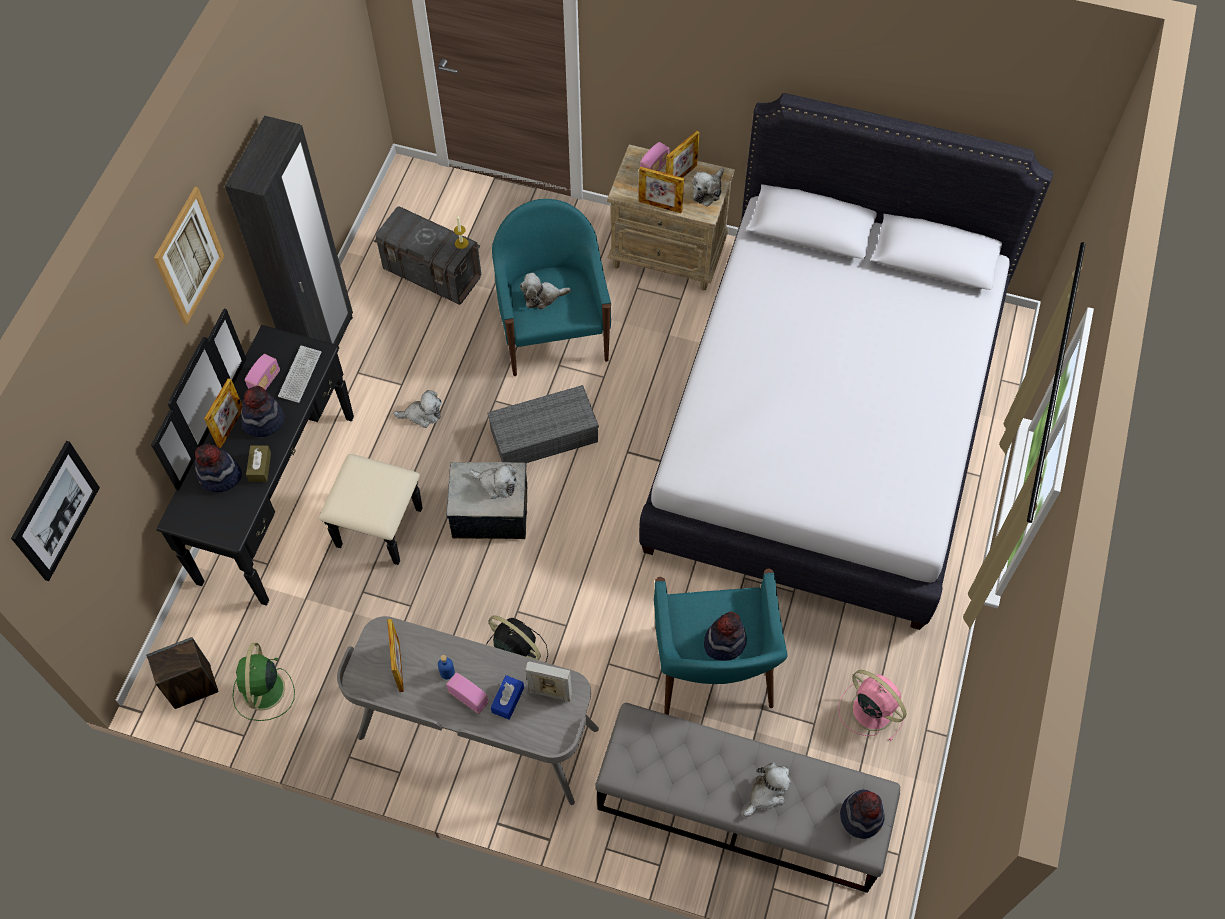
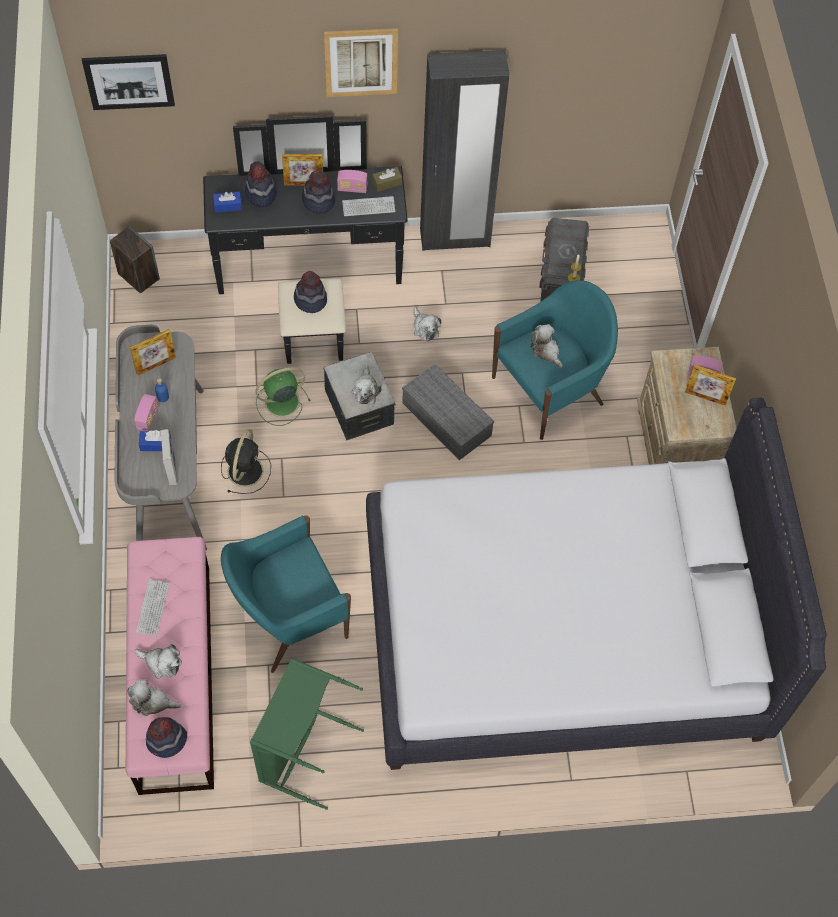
camera: 65 degrees right, 0 degrees up
(215, 516) = (228, 205): none -> blue tissue box
(260, 467) = (279, 215): brown tissue box -> brown tissue box (387, 183)
(263, 692) = (151, 320): green fan -> green fan (280, 403)
(660, 206) = (664, 392): picture frame -> none
(695, 782) = (153, 608): none -> keyboard
(708, 191) = (701, 423): plush toy -> plush toy (152, 702)
(724, 642) = (283, 593): hat -> hat (310, 300)
(740, 810) = (175, 676): grey bench -> pink bench
(870, 708) = (301, 750): pink fan -> green laundry basket

